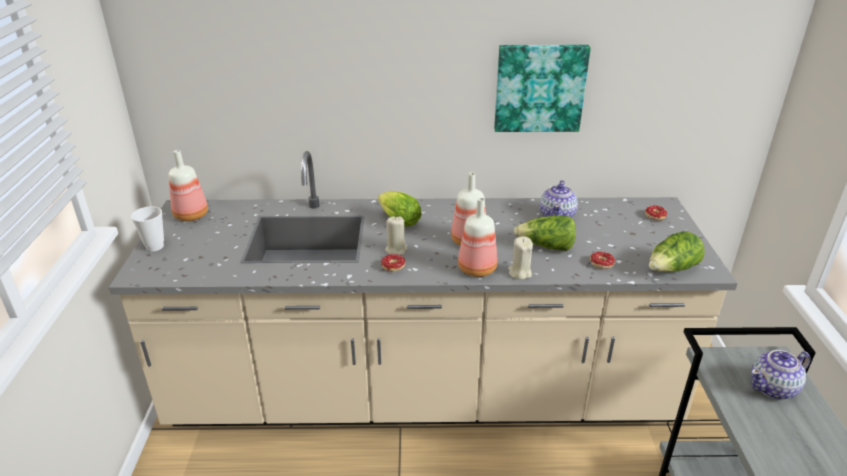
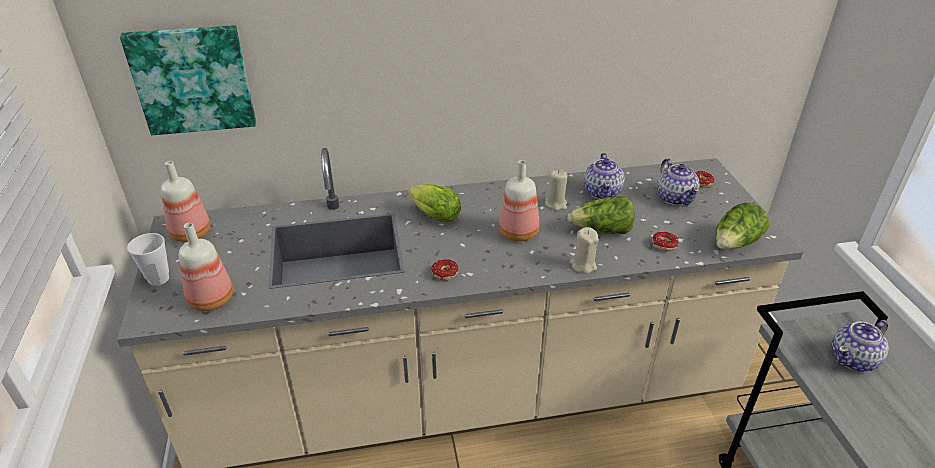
camera: 10 degrees left, 5 degrees up
(396, 250) = (442, 252): beige candle -> beige candle (556, 204)
(476, 268) = (535, 265): bottle -> bottle (210, 299)
(539, 88) = (577, 55): picture -> picture (193, 79)
(625, 226) = (675, 197): none -> teapot

